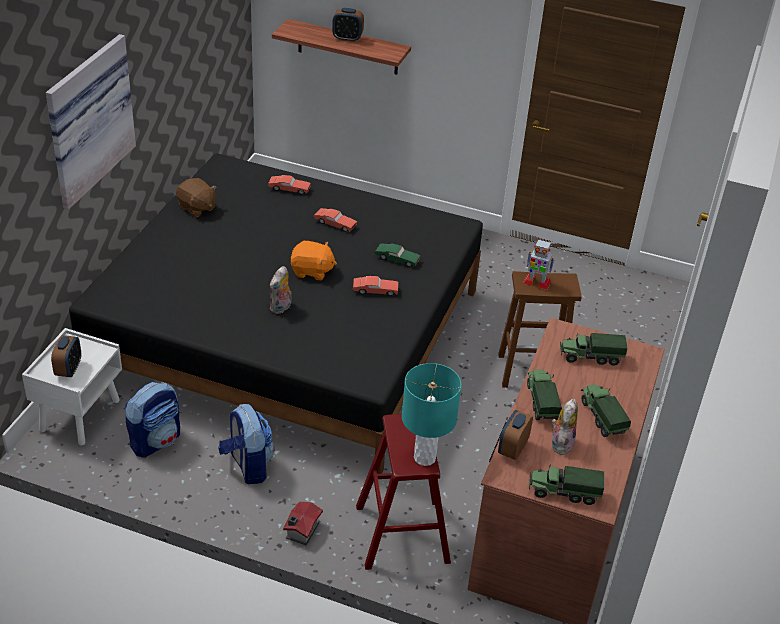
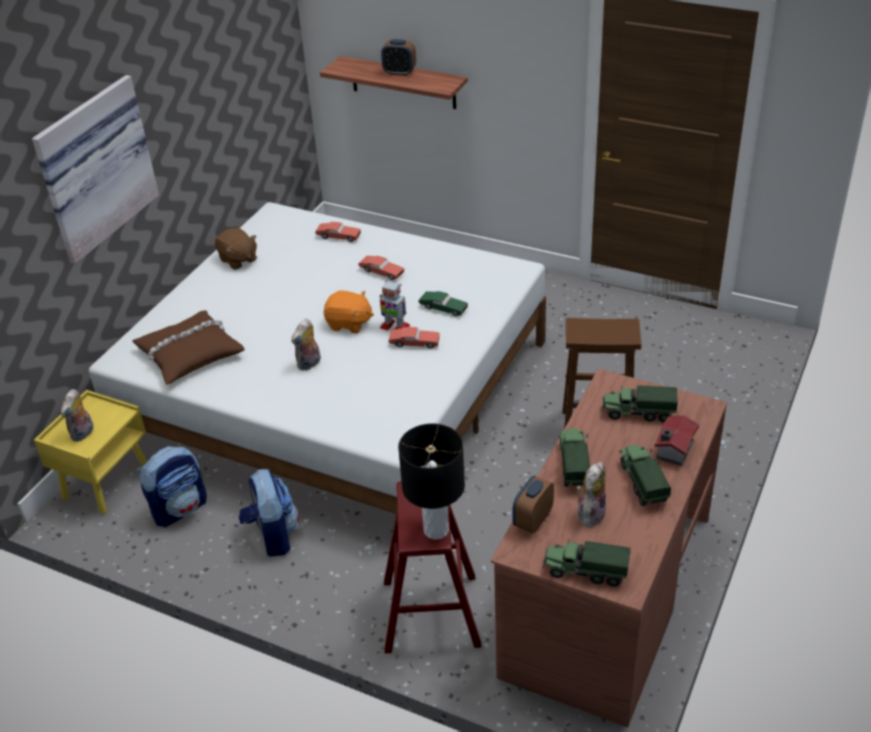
camera: 10 degrees right, 0 degrees up
(69, 369) = (83, 434): alarm clock -> plush toy
(80, 415) = (106, 481): white nightstand -> yellow nightstand
(166, 296) = (189, 354): none -> brown pillow
(289, 333) = (336, 390): black bed -> white bed
(301, 530) = (320, 608): toy house -> toy house (673, 450)
(424, 458) = (436, 530): turquoise table lamp -> black table lamp
(536, 282) = (591, 329): toy robot -> toy robot (394, 326)

